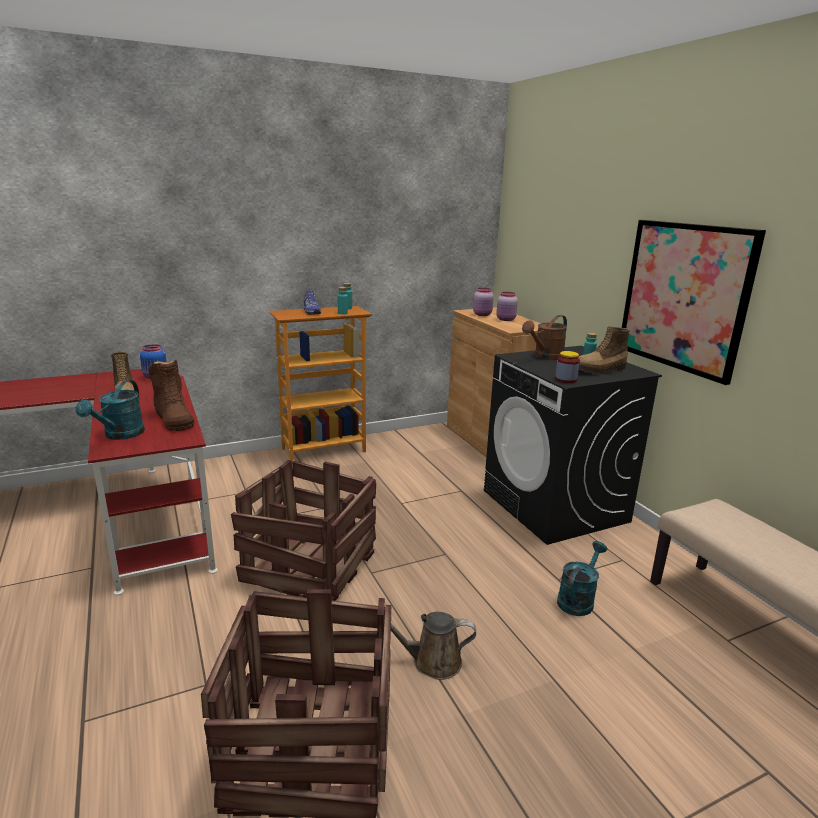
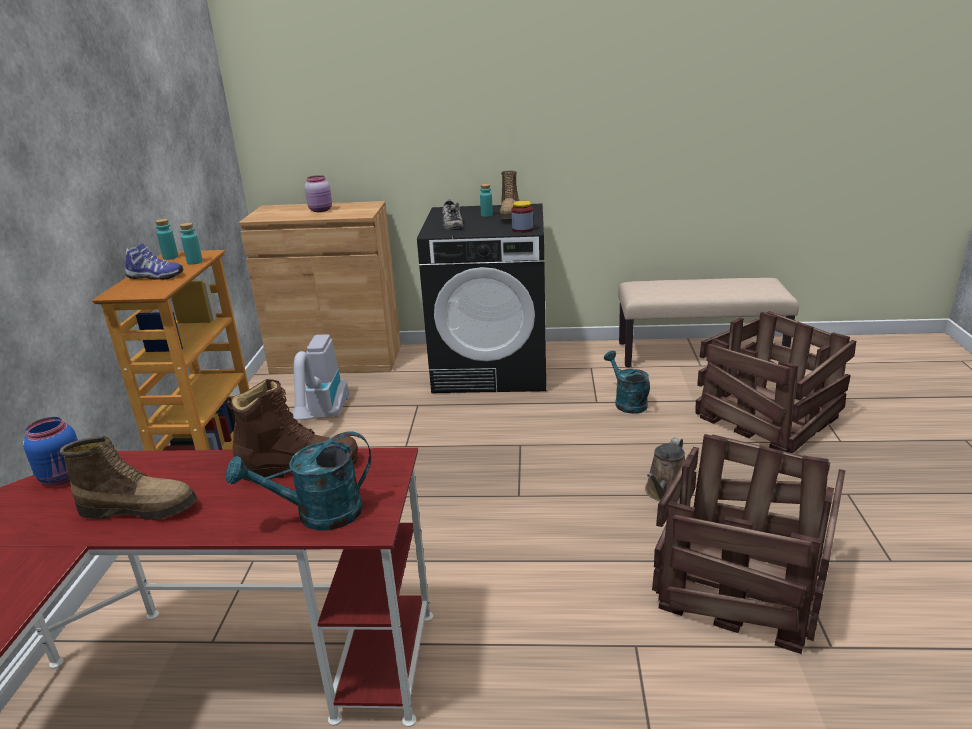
camera: 60 degrees left, 5 degrees up
(120, 435) = (317, 515): turquoise watering can -> turquoise watering can turned 120 degrees clockwise
(311, 564) = (474, 533): crate -> crate (765, 417)
(410, 462) = (323, 418): none -> vacuum cleaner
(482, 315) = (284, 214): pink jar -> none
(545, 357) = (451, 223): brown watering can -> shoe
(684, 297) = (542, 128): picture -> none

